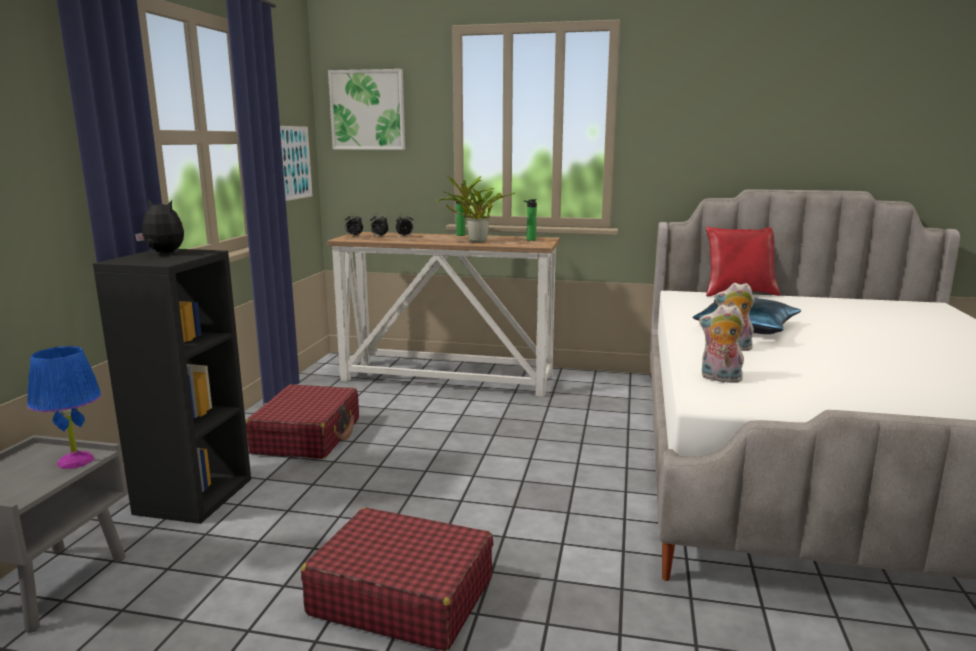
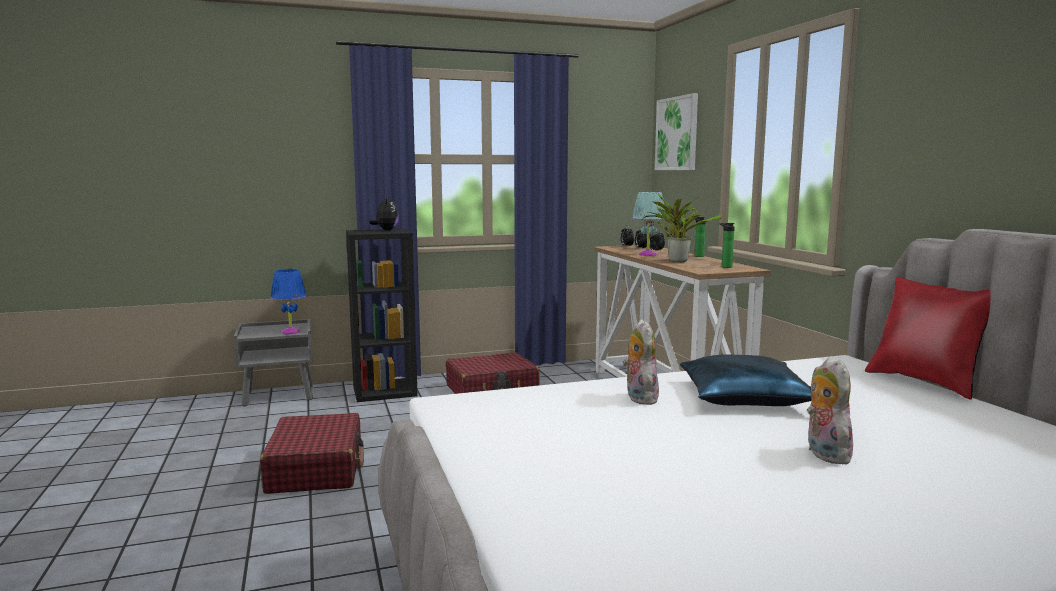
camera: 60 degrees right, 5 degrees down
(292, 163) = (606, 181): picture -> none
(422, 240) = (648, 254): none -> turquoise table lamp
(719, 379) = (517, 401): plush toy -> plush toy (824, 454)

